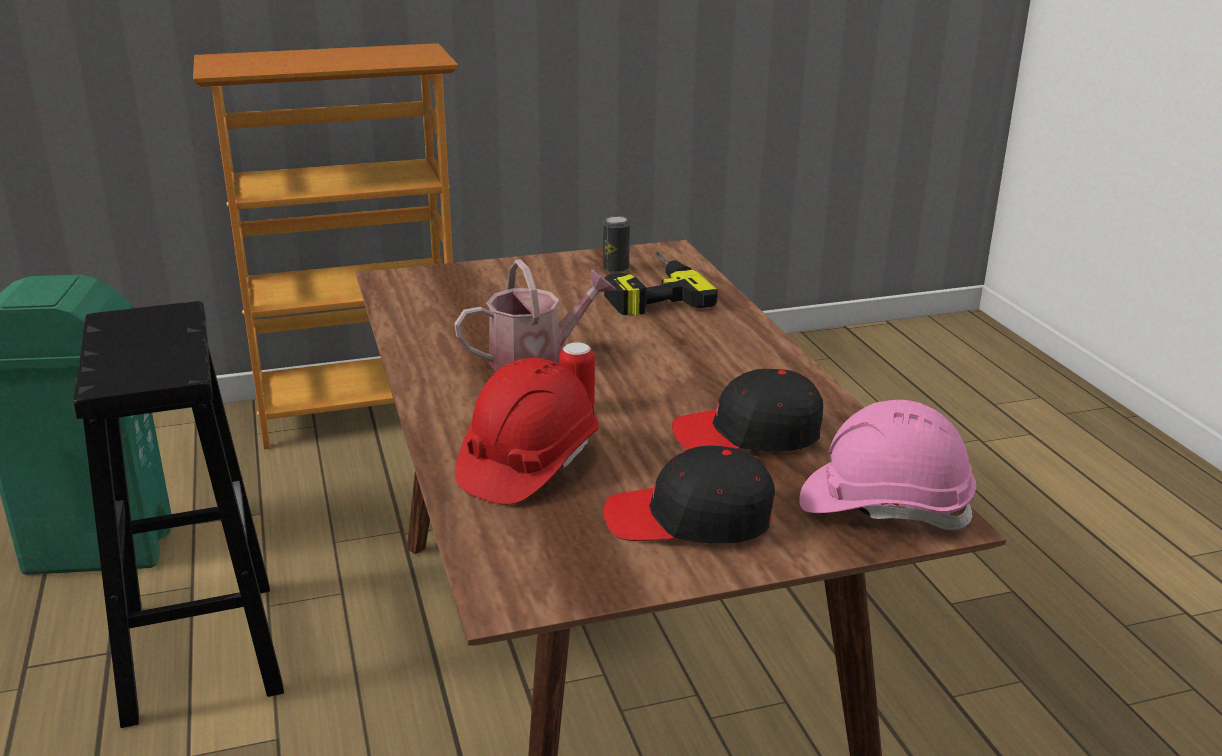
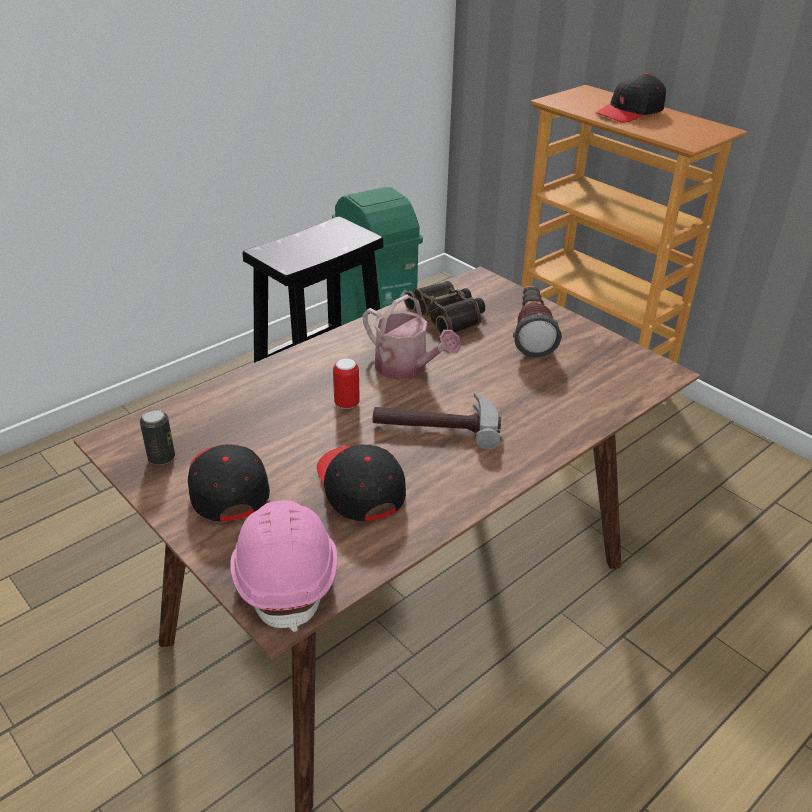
camera: 65 degrees right, 10 degrees up
(314, 58) = (630, 112): none -> black cap
(447, 313) = (448, 315): none -> binoculars
(527, 464) = (262, 405): red hard hat -> none
(537, 283) = (531, 334): none -> flashlight
(616, 269) = (595, 358): can -> can (161, 457)
(648, 291) = (568, 383): power drill -> none
(666, 368) = (436, 425): none -> hammer

